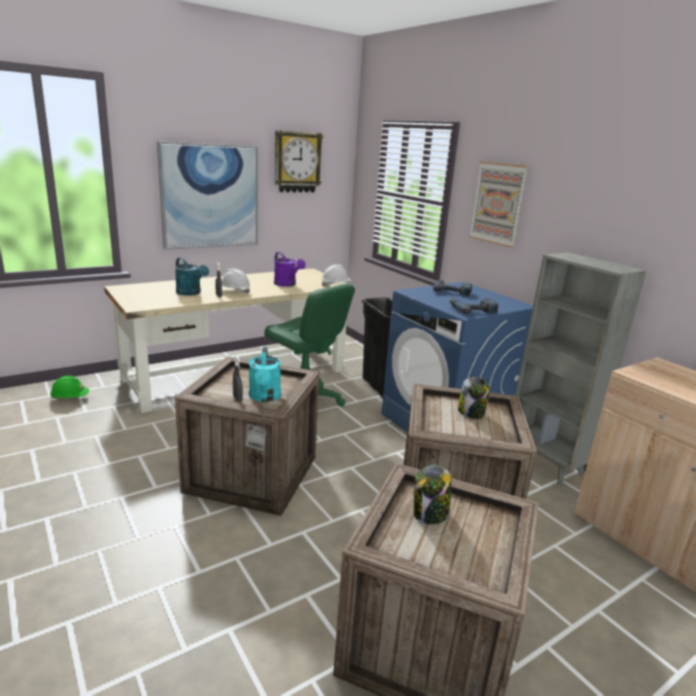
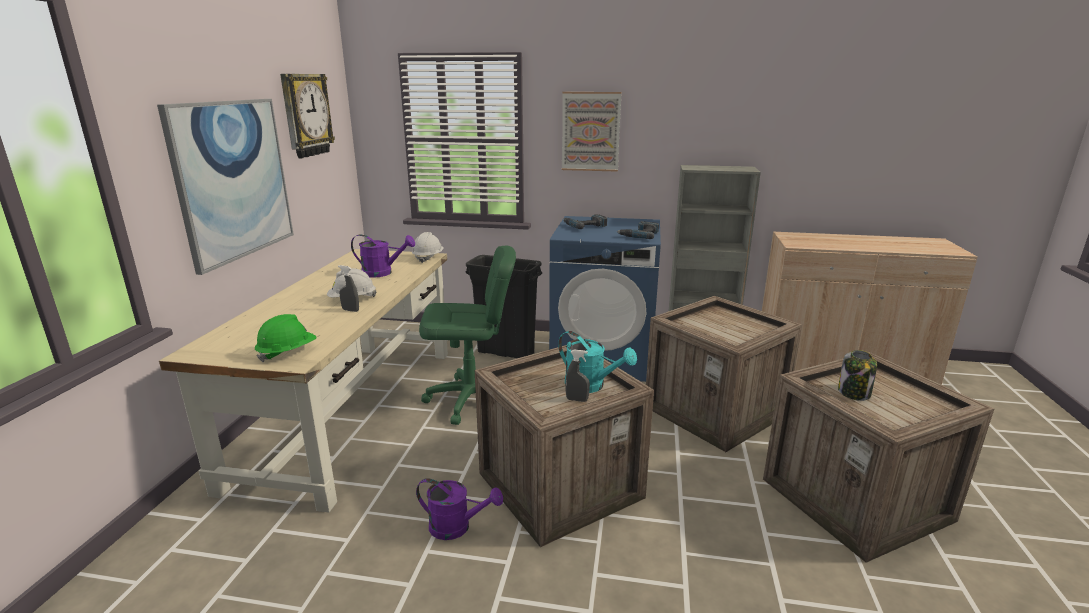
camera: 45 degrees left, 0 degrees up
(70, 398) = (183, 562): green hard hat -> green hard hat (287, 352)
(169, 456) = (457, 527): none -> purple watering can
(191, 293) = (311, 320): turquoise watering can -> none
(471, 413) = (717, 320): jar -> none

